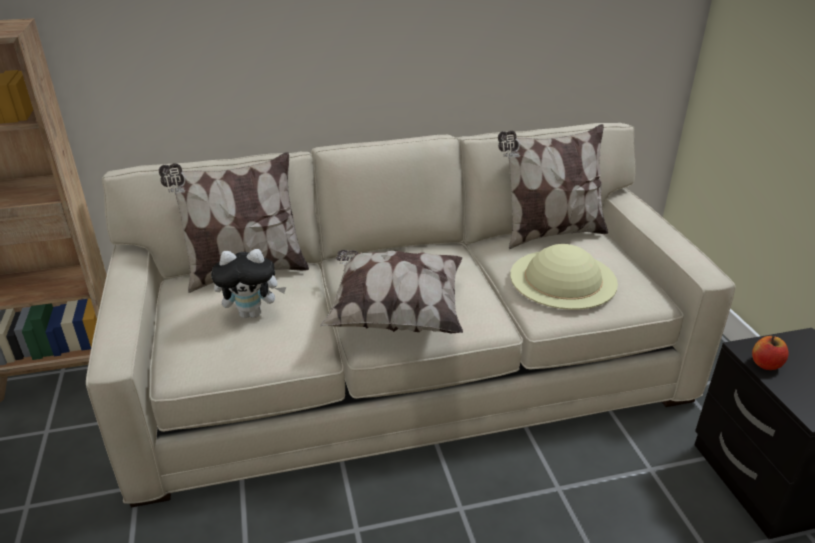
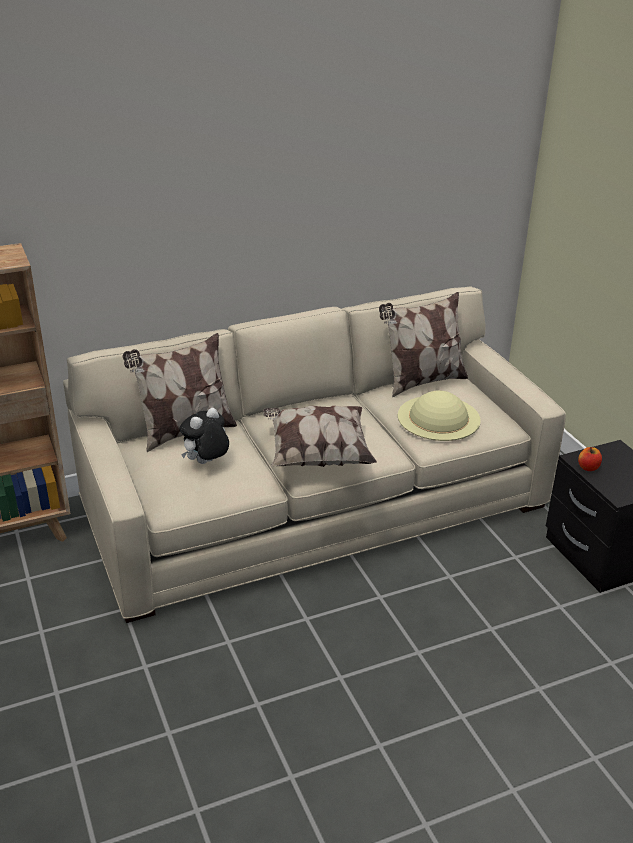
camera: 10 degrees left, 0 degrees up
(252, 313) = (206, 463): plush toy -> plush toy turned 150 degrees clockwise

